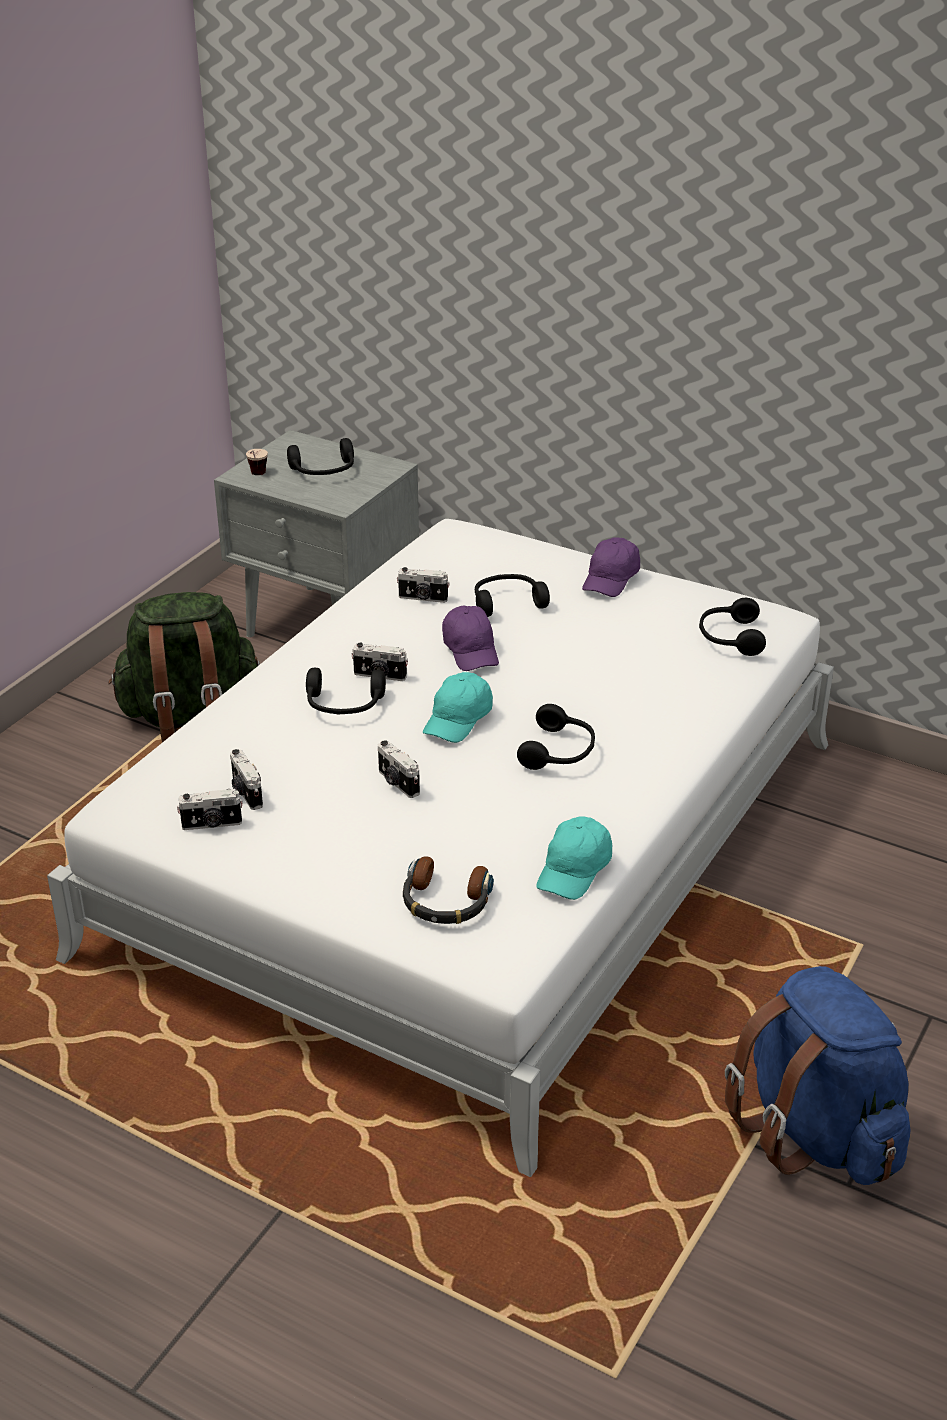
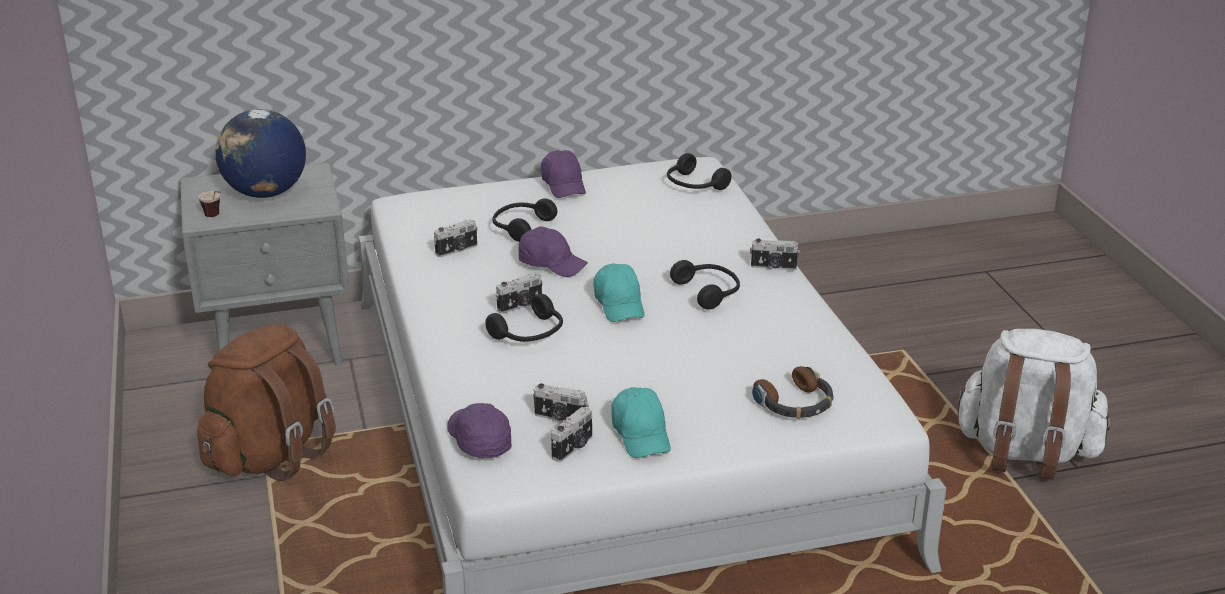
camera: 45 degrees left, 5 degrees down
(160, 774) = (478, 441): none -> purple cap
(191, 716) = (270, 454): green backpack -> brown backpack
(324, 471) = (265, 193): black headphones -> globe
(397, 783) = (648, 358): camera -> camera (773, 267)
(574, 870) = (831, 347): turquoise cap -> turquoise cap (641, 434)
(816, 1131) = (1025, 452): blue backpack -> white backpack

